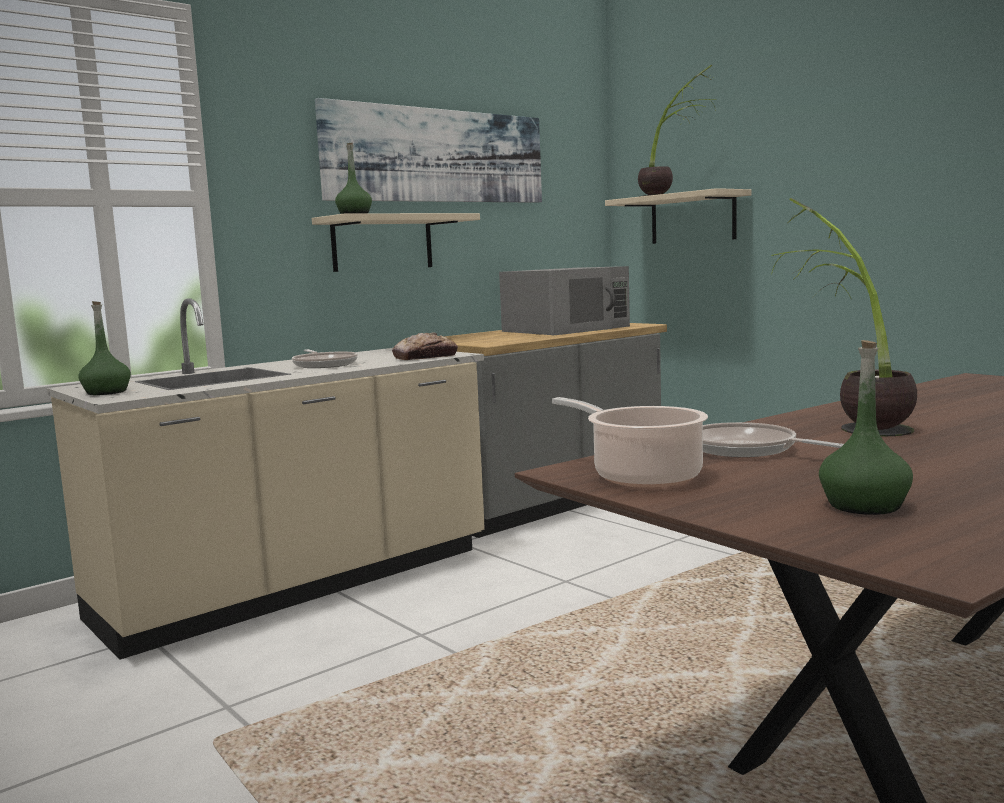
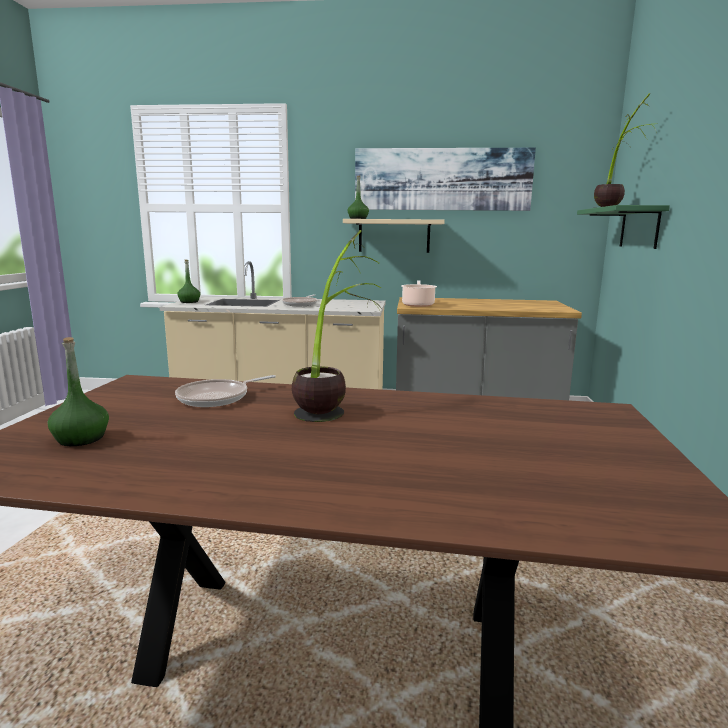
camera: 45 degrees right, 5 degrees up
(425, 357) = (350, 308): bread -> none
(567, 329) = (506, 304): grey microwave -> none
(641, 476) = (130, 392): cooking pot -> cooking pot (418, 304)
(692, 218) = (639, 228): beige shelf -> green shelf
(747, 450) = (217, 398): frying pan -> frying pan turned 135 degrees counterclockwise

